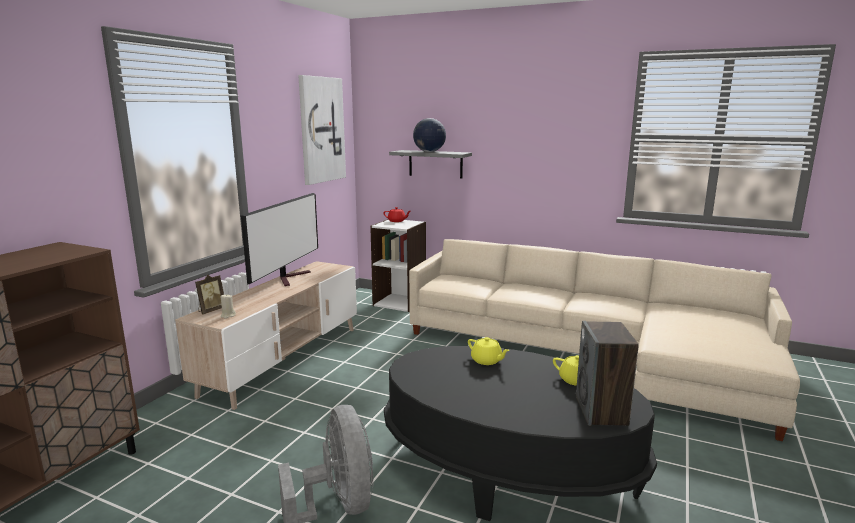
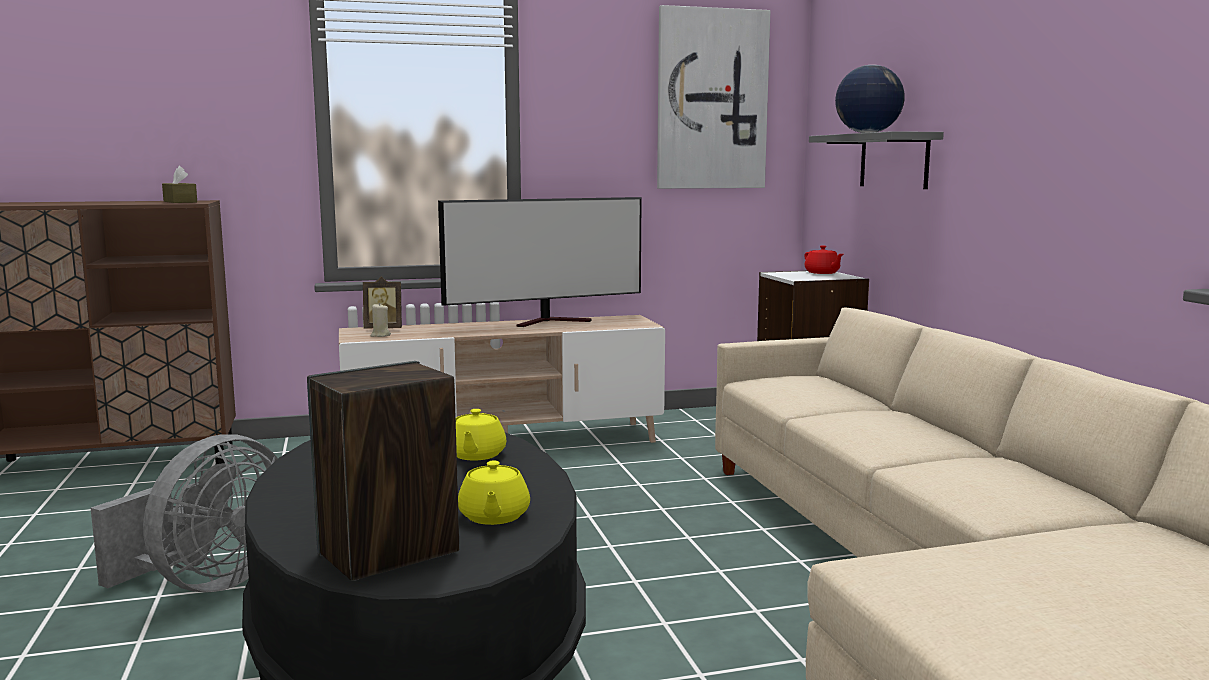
camera: 50 degrees right, 5 degrees down
(60, 251) = (180, 202): none -> brown tissue box

